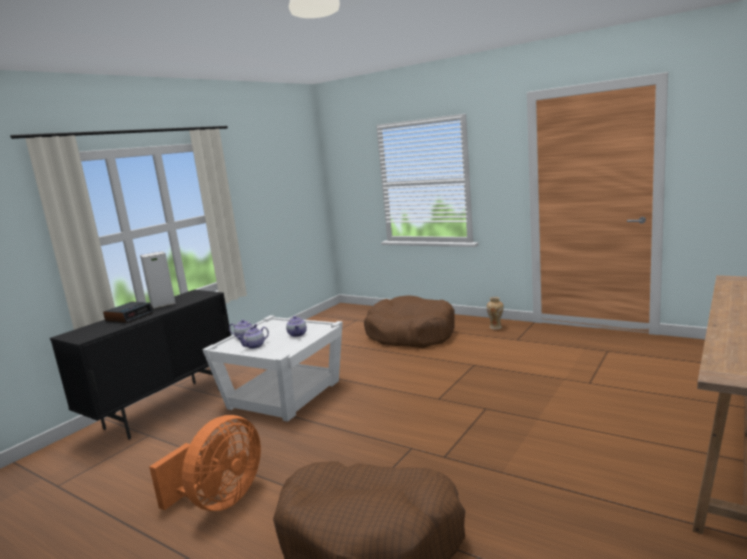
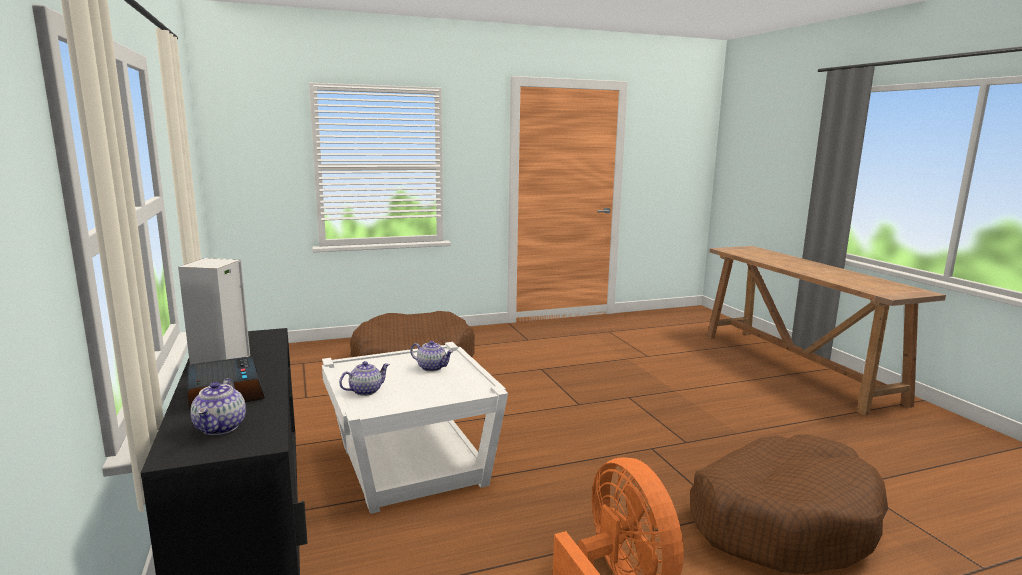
camera: 55 degrees left, 0 degrees up
(255, 346) = (414, 394): teapot -> teapot (221, 427)
(496, 327) = (486, 334): vase -> none

